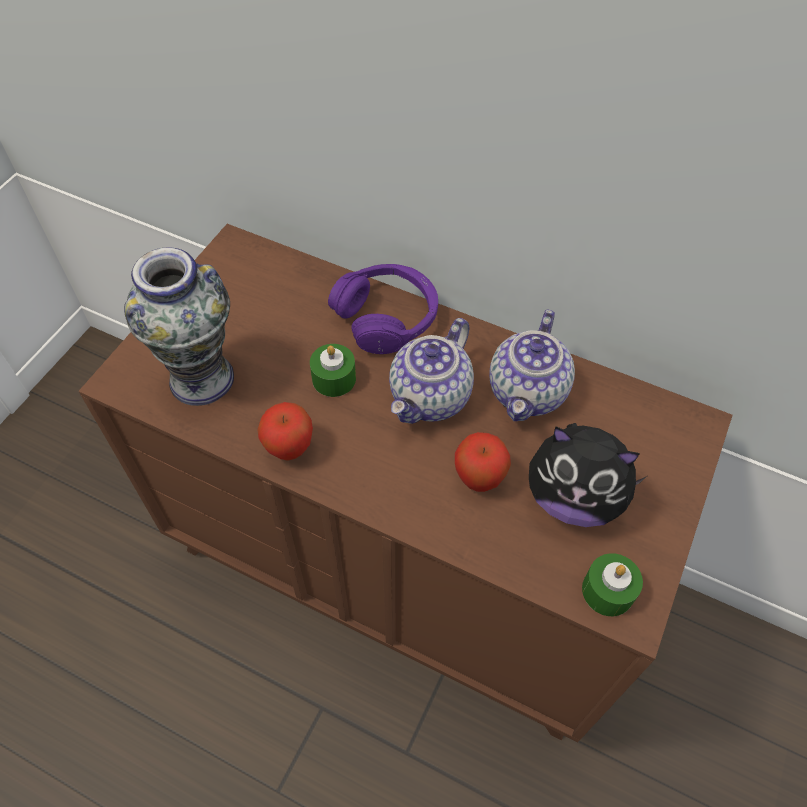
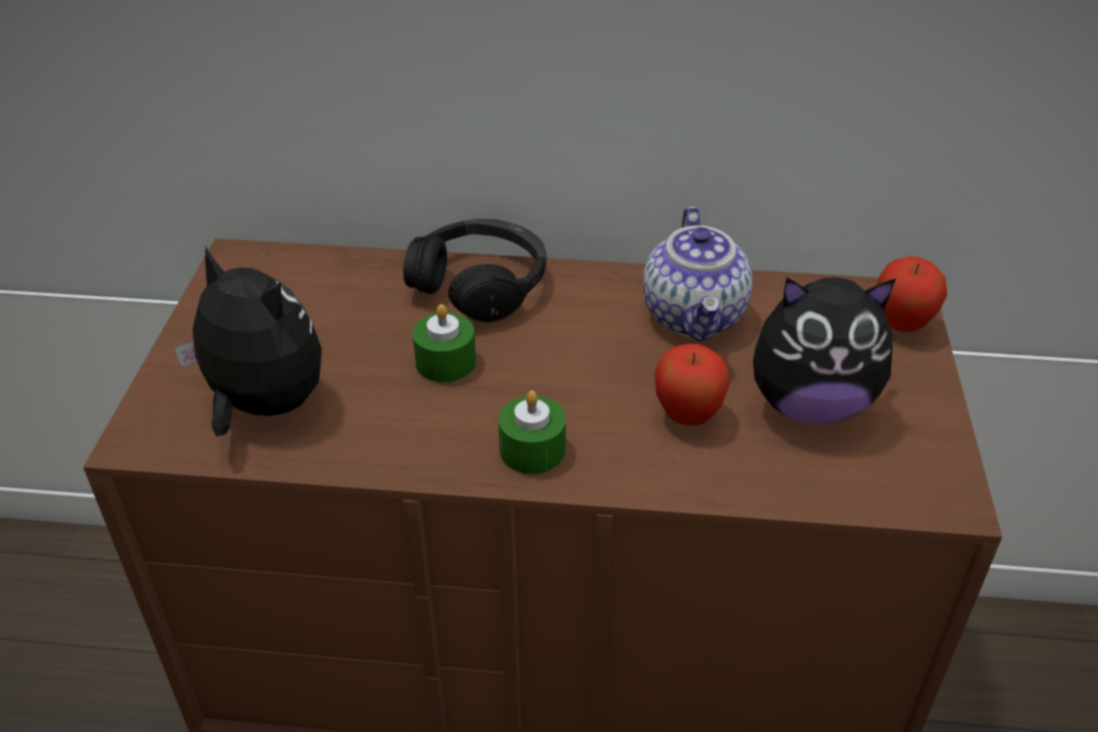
camera: 20 degrees left, 15 degrees down
(201, 378) = (262, 406): vase -> plush toy
(289, 449) = (426, 450): apple -> apple (901, 325)
(387, 317) = (480, 284): purple headphones -> black headphones
(431, 398) = (581, 351): teapot -> none
(608, 591) = (907, 485): green candle -> green candle (532, 450)

